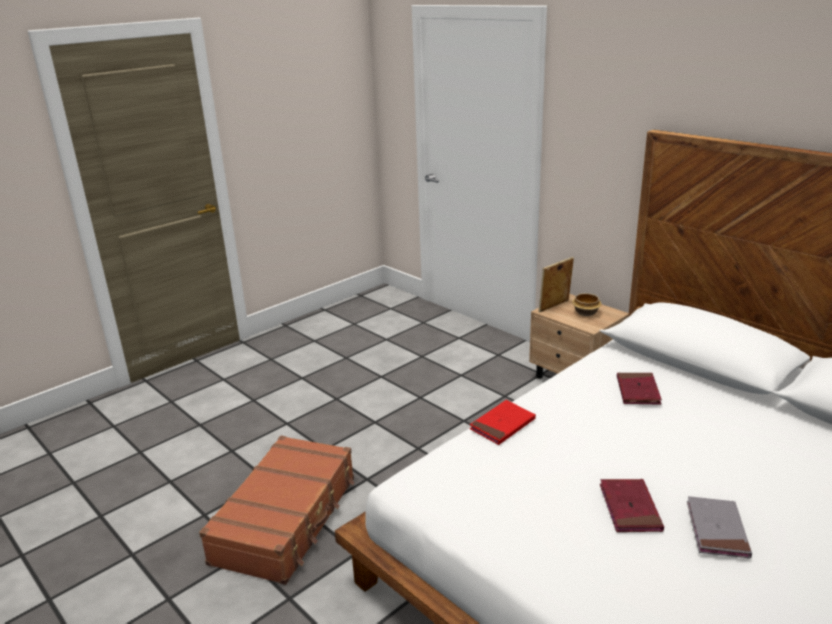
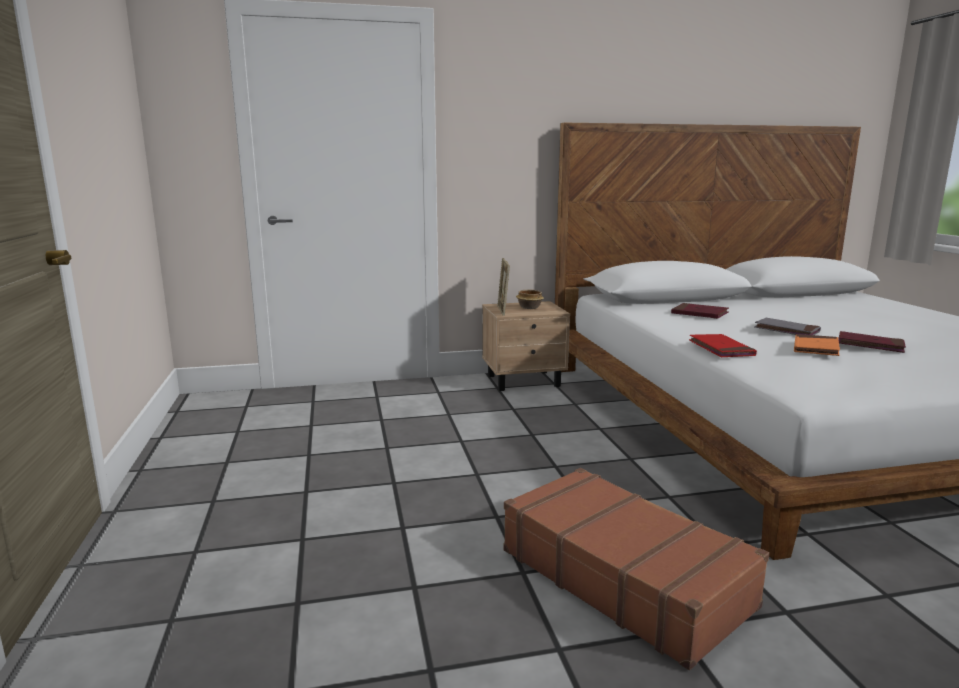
camera: 60 degrees left, 10 degrees down
(549, 472) = (815, 348): none -> orange book
(717, 530) = (903, 335): grey book -> grey book (786, 330)

